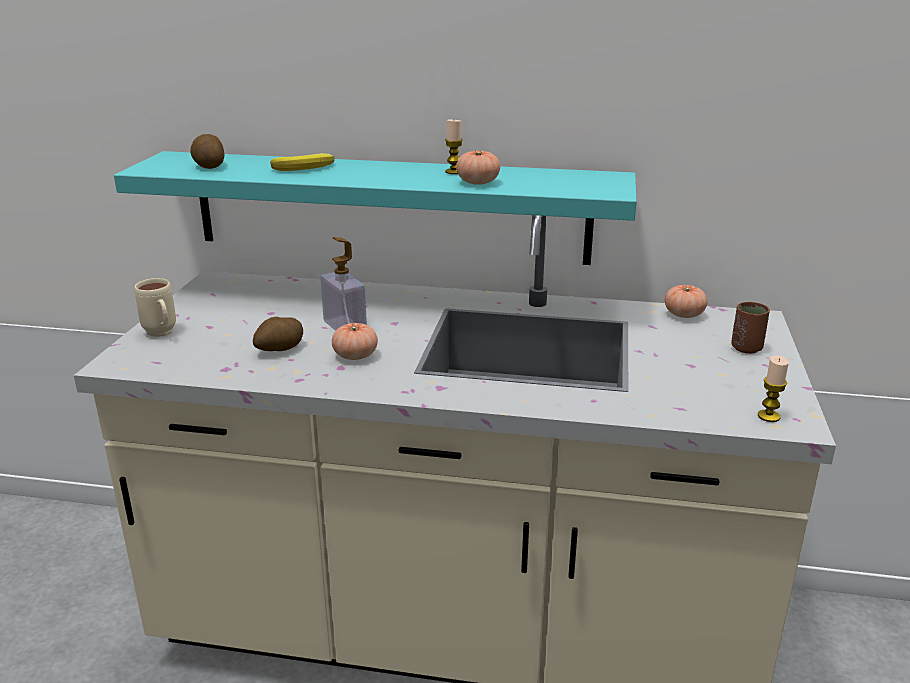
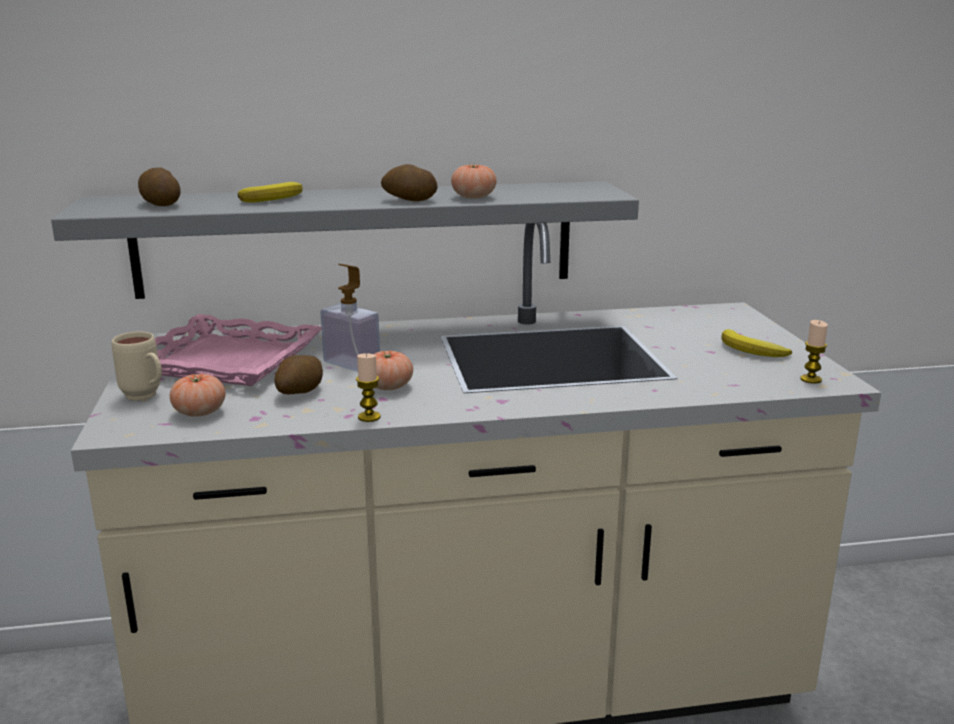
camera: 20 degrees left, 5 degrees down
(248, 308) = (226, 361): none -> pink tray
(389, 207) = (357, 239): turquoise shelf -> grey shelf
(415, 181) = (409, 200): none -> potato
(453, 172) = (437, 191): candle -> candle (369, 417)
(684, 314) = (667, 314): tomato -> tomato (199, 412)
(735, 371) = (752, 350): none -> banana
(746, 348) = (744, 333): brown cup -> none

